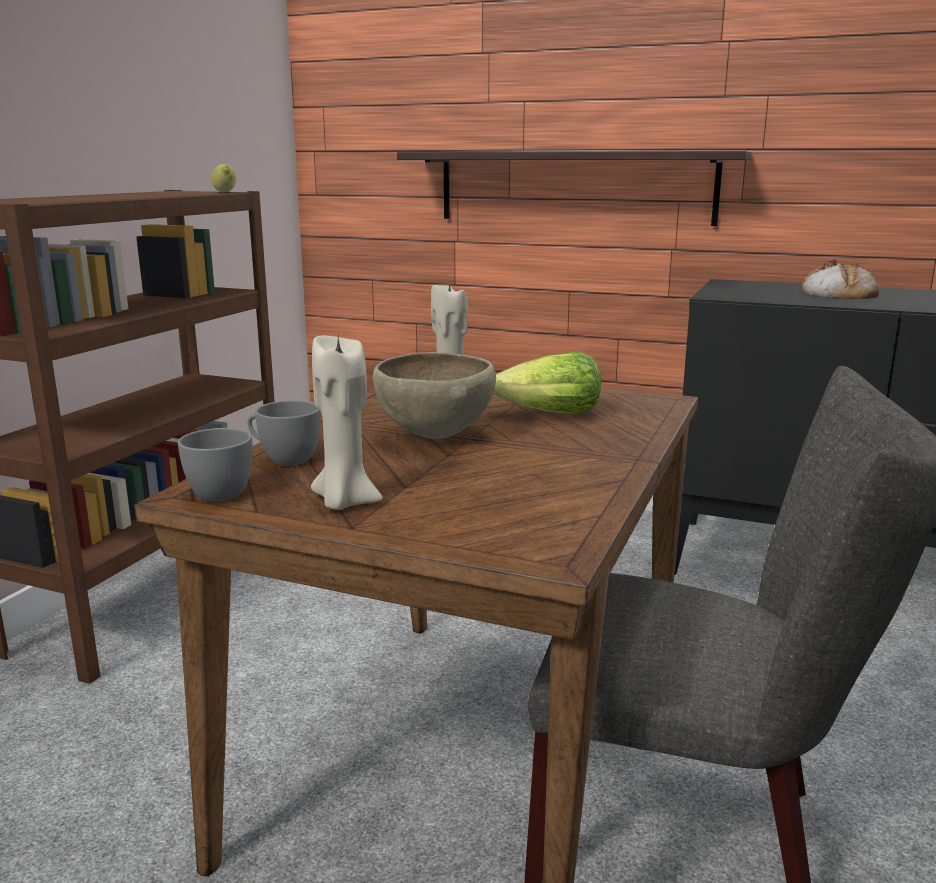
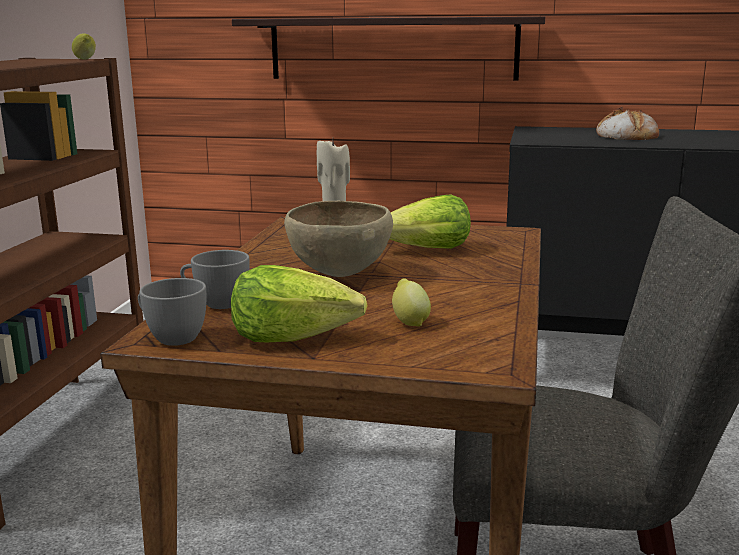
camera: 10 degrees left, 0 degrees up
(344, 502) = (293, 337): beige candle -> lettuce
(483, 495) = (410, 322): none -> lemon

